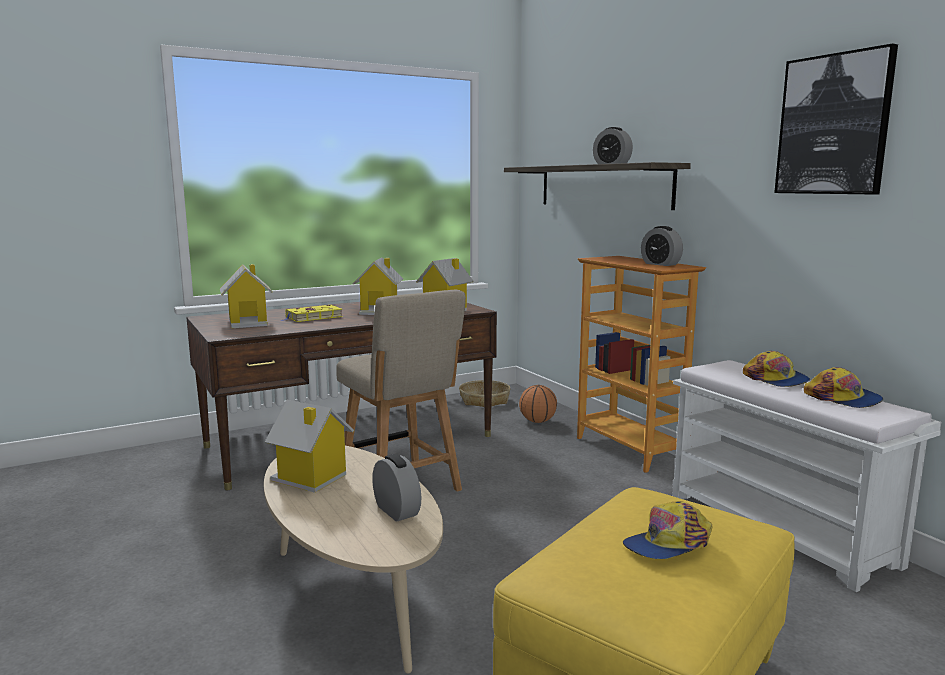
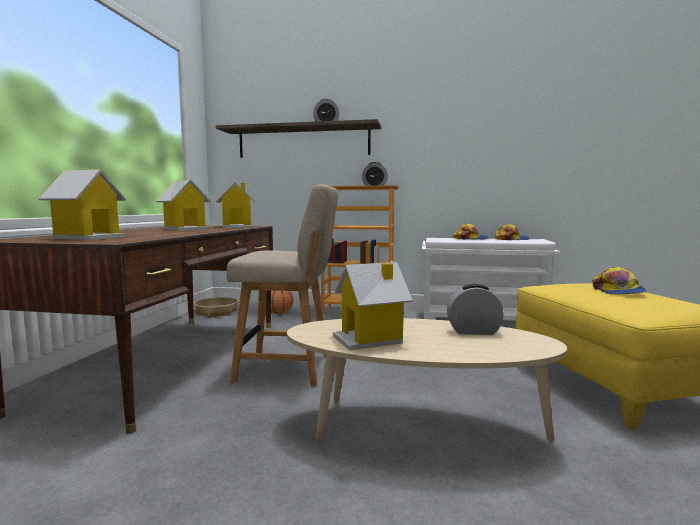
camera: 50 degrees left, 5 degrees down
(312, 317) = (144, 233): yellow book -> none
(833, 125) = (475, 105): picture -> none

